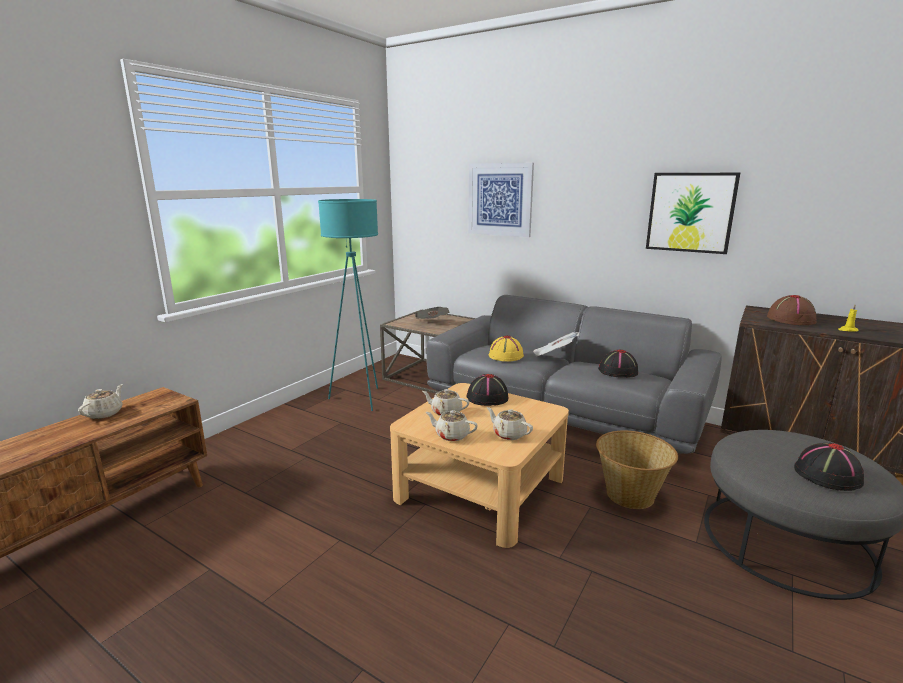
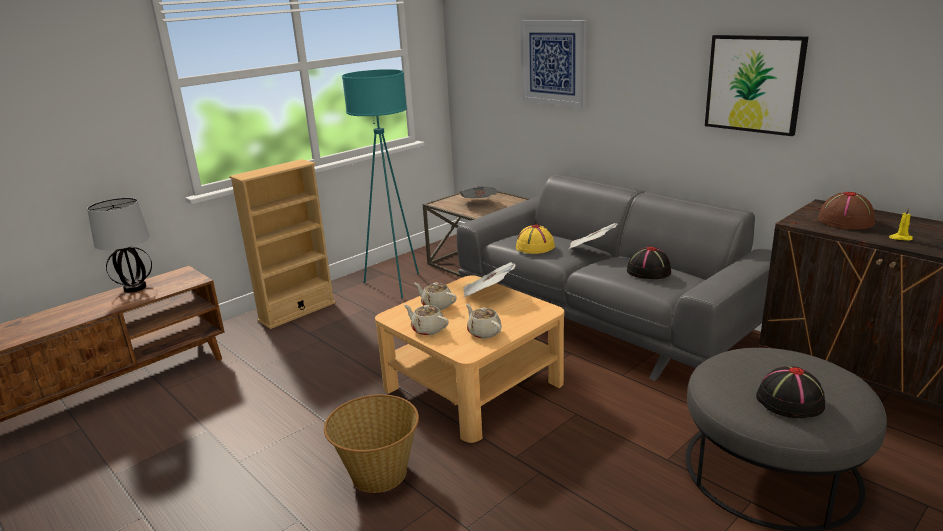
camera: 15 degrees right, 5 degrees up
(105, 413) = (135, 288): beige teapot -> table lamp
(270, 430) = (297, 312): none -> beige bookcase
(487, 398) = (487, 293): black hat -> newspaper
(630, 495) = (626, 407): basket -> basket (378, 474)

